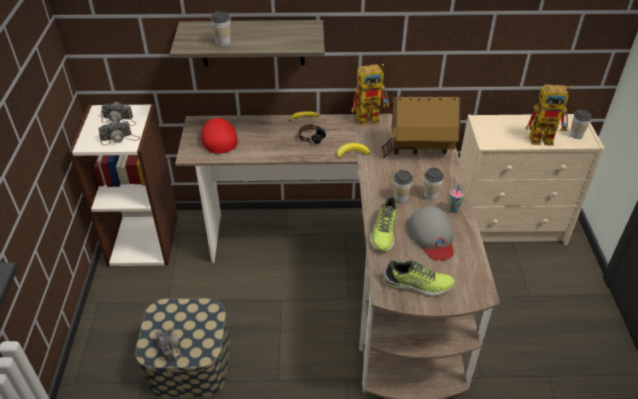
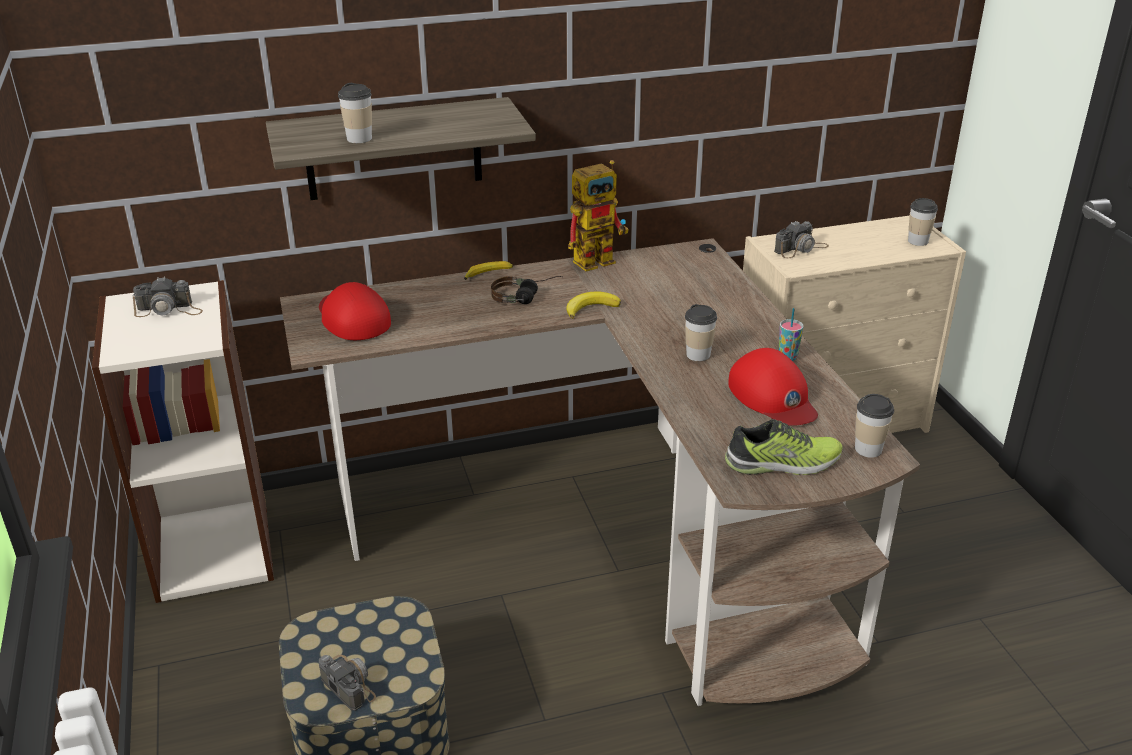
camera: 15 degrees left, 10 degrees down
(120, 138) = (182, 335): camera -> camera (801, 248)
(384, 231) = (694, 402): shoe -> none
(419, 148) = (694, 287): toy house -> none
(430, 195) = (743, 344): cup -> cup (868, 449)
(432, 236) = (773, 397): grey cap -> red cap
(546, 139) = (877, 251): toy robot -> none

